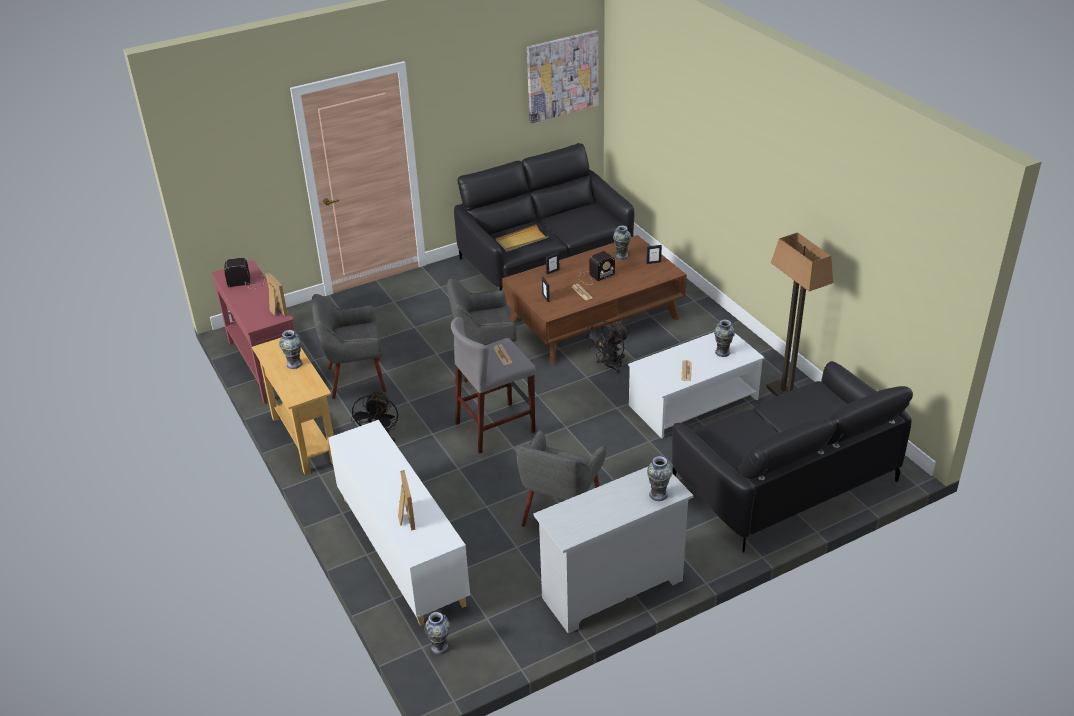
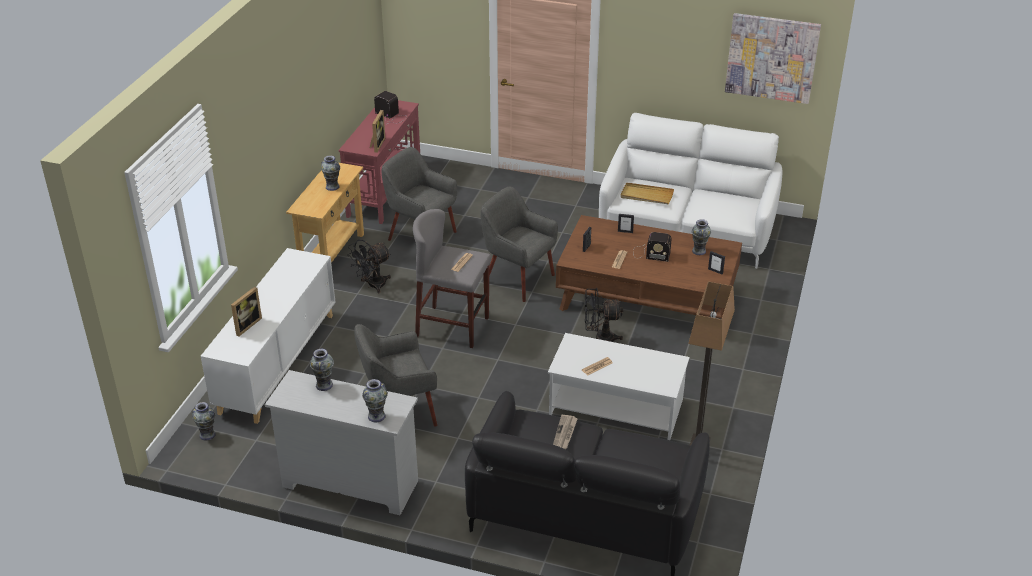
camera: 45 degrees right, 0 degrees up
(545, 259) = (687, 229): black sofa -> white sofa
(722, 352) = (649, 372): vase -> vase (324, 385)
(743, 427) = (565, 433): none -> newspaper

